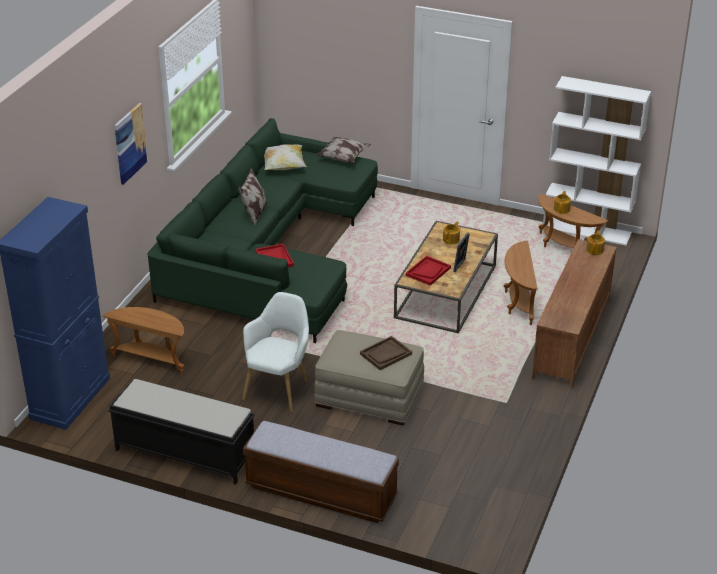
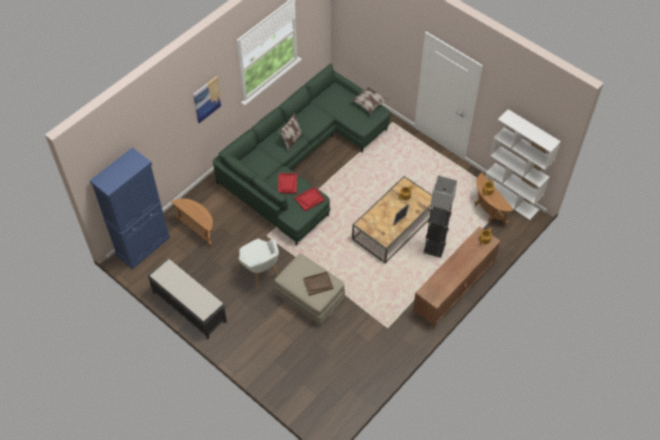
camera: 20 degrees right, 20 degrees up
(279, 388) = (261, 274): white armchair -> white armchair turned 105 degrees clockwise
(283, 167) = (328, 102): pillow -> none
(321, 492) = (251, 360): bench -> none
(428, 271) = (378, 219): red tray -> red tray (309, 199)
(518, 303) = (434, 249): brown side table -> grey floor lamp

